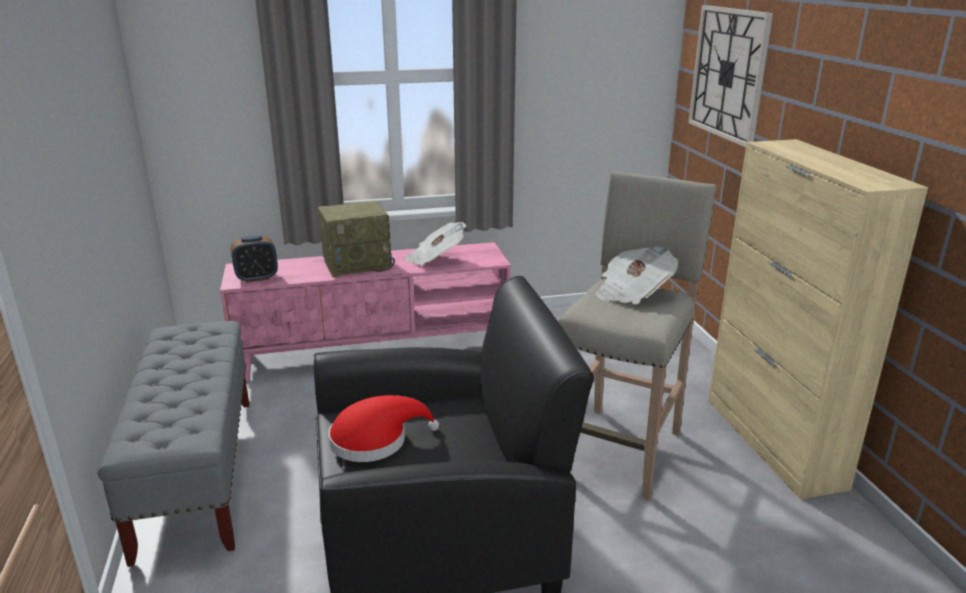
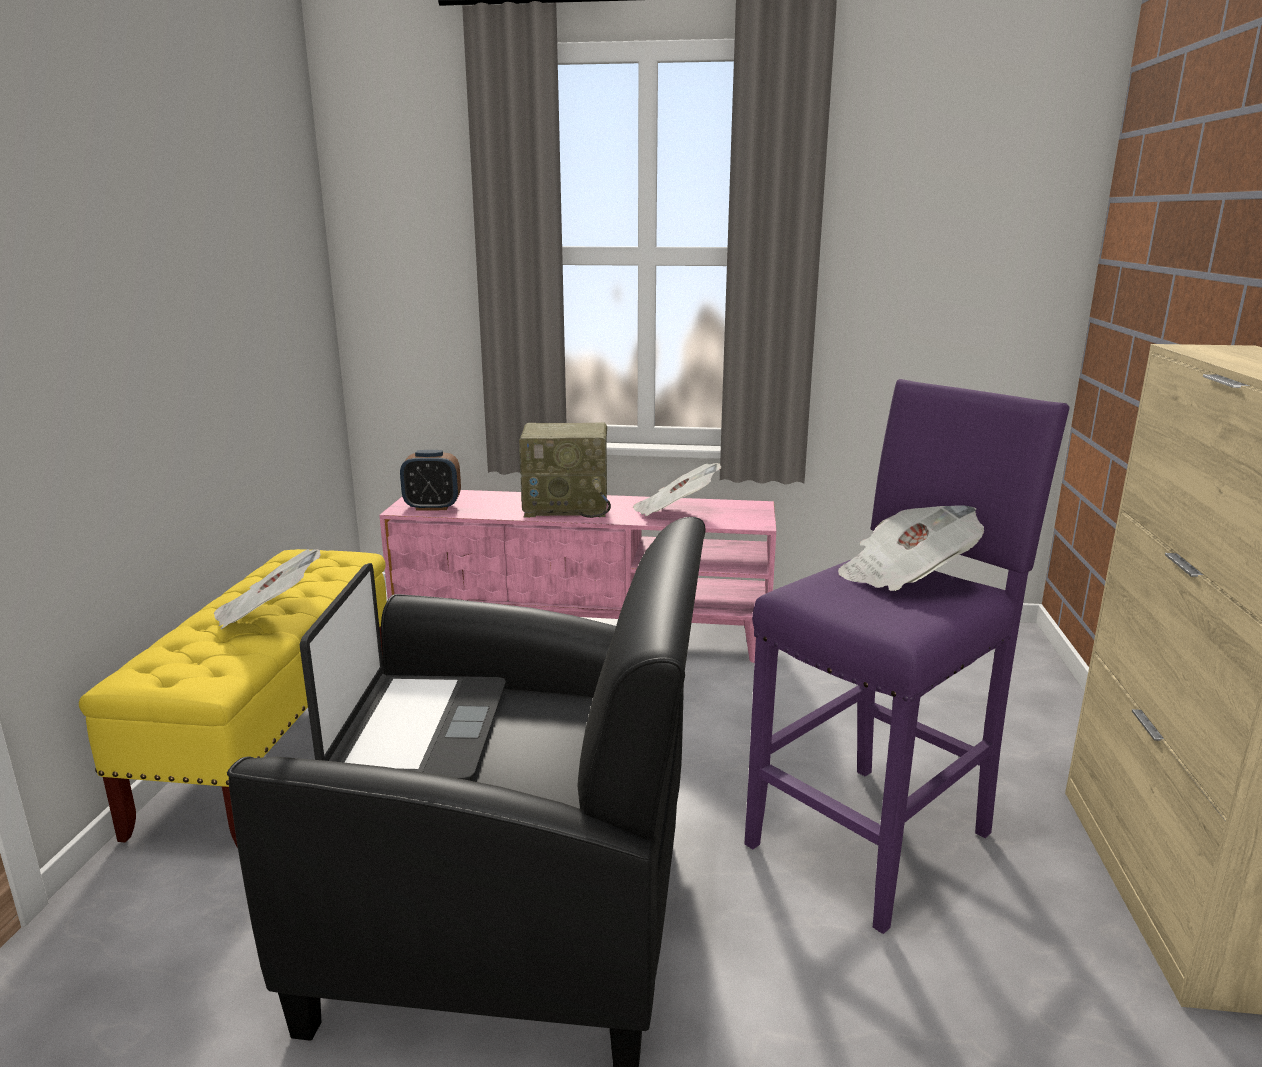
camera: 20 degrees right, 5 degrees down
(195, 382) = (268, 615): none -> newspaper
(197, 473) = (276, 743): grey bench -> yellow bench
(375, 440) = (416, 729): red hat -> laptop
(621, 448) = (874, 837): beige stool -> purple stool
(728, 73) = (1163, 253): wall clock -> none

